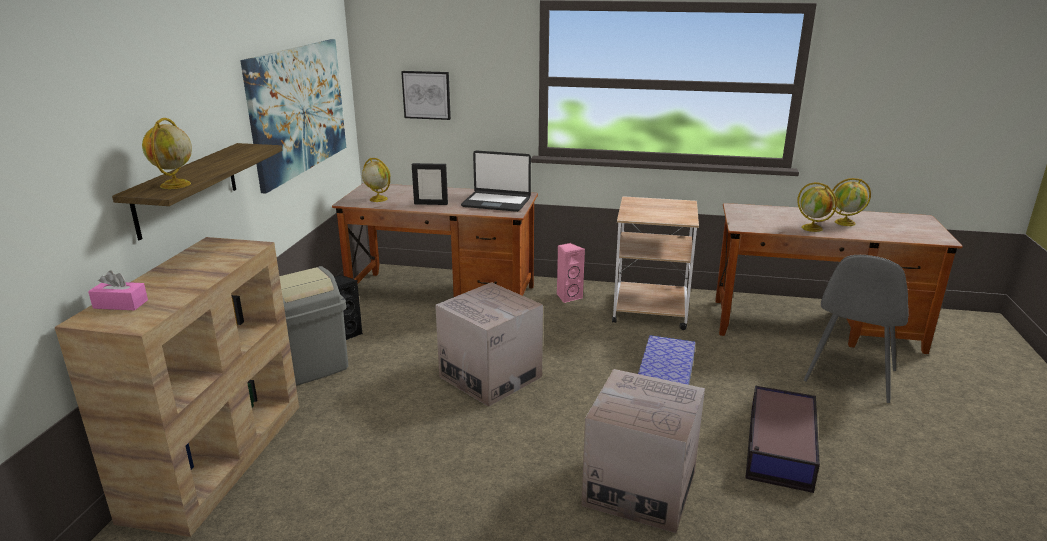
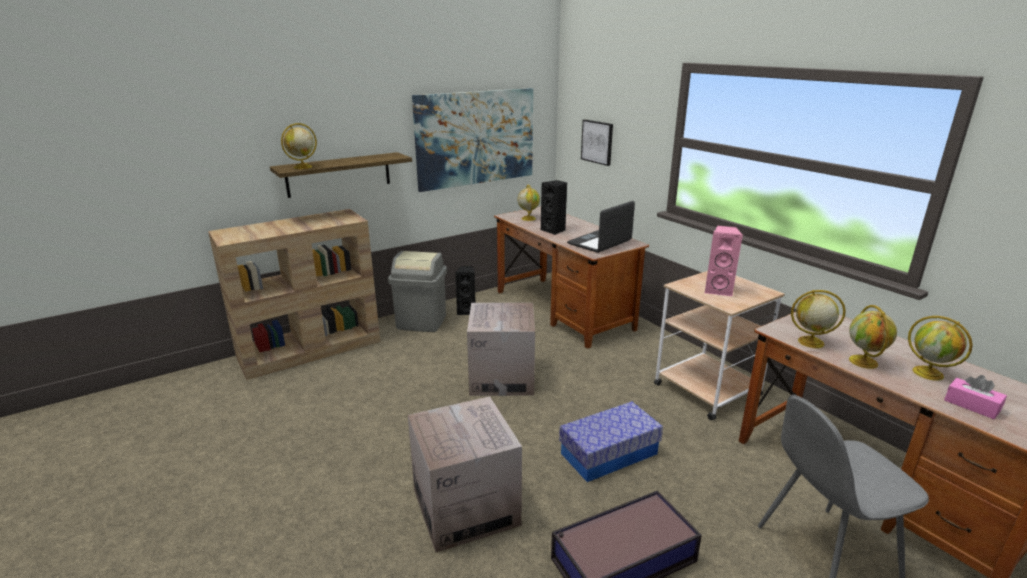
camera: 45 degrees right, 0 degrees up
(120, 304) = (245, 229): pink tissue box -> pink tissue box (971, 405)
(431, 203) = (554, 230): picture frame -> black speaker
(496, 202) = (600, 243): laptop -> laptop turned 75 degrees clockwise
(568, 297) = (653, 349): pink speaker -> pink speaker (718, 290)
(769, 227) = (810, 342): none -> globe

